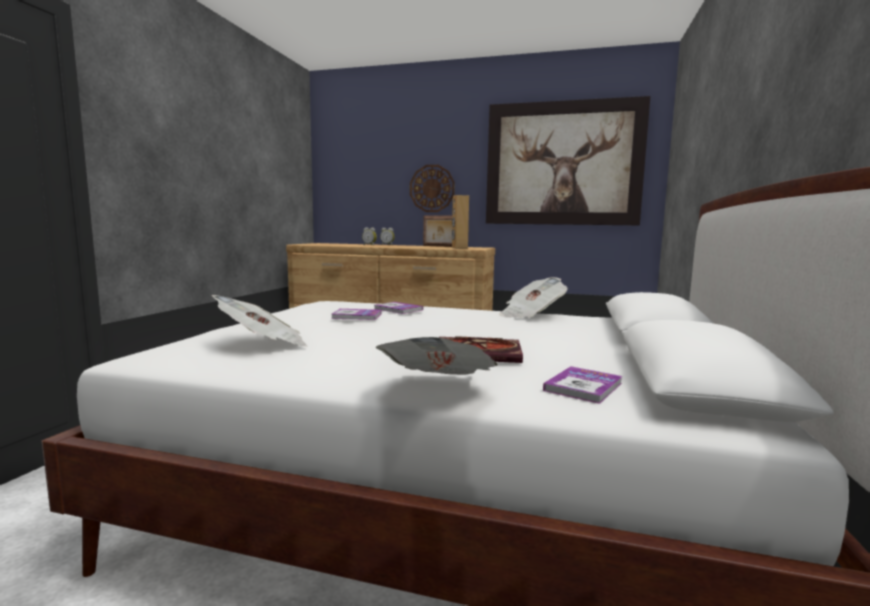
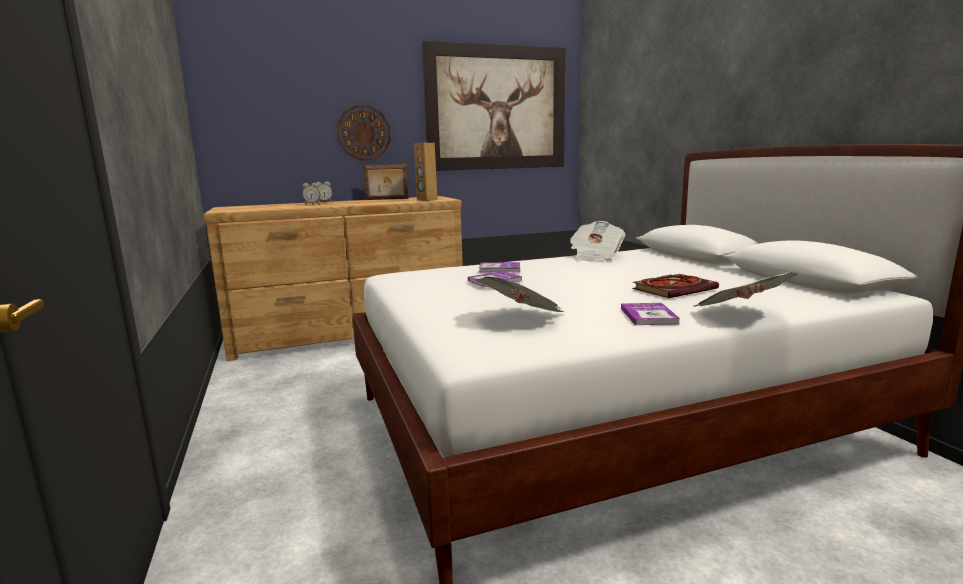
camera: 35 degrees left, 5 degrees up
(583, 386) = (783, 293): book -> book (648, 316)

